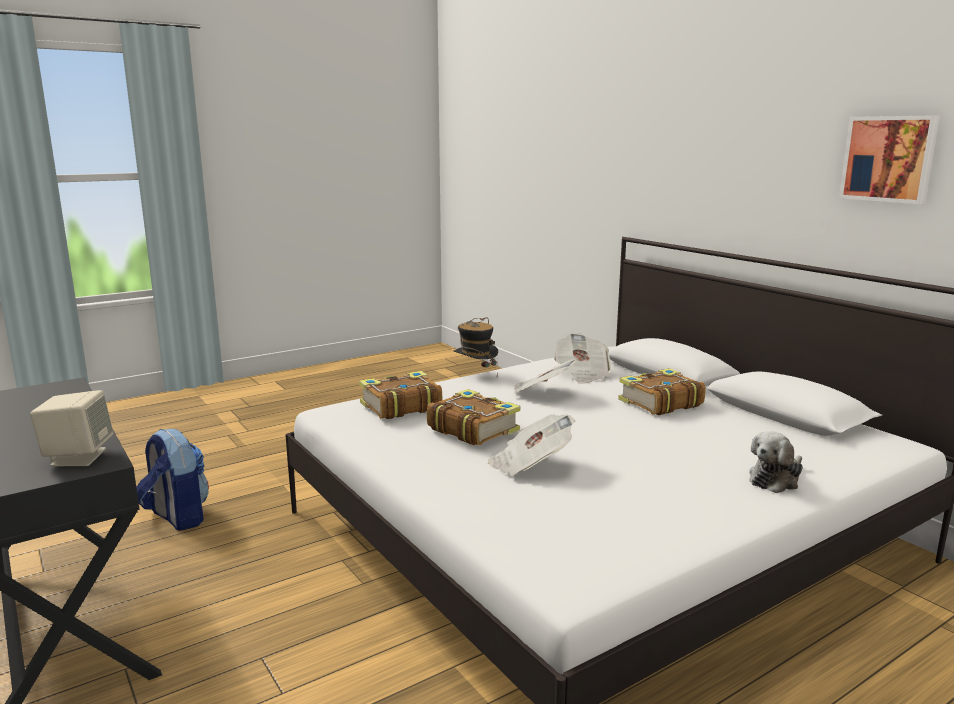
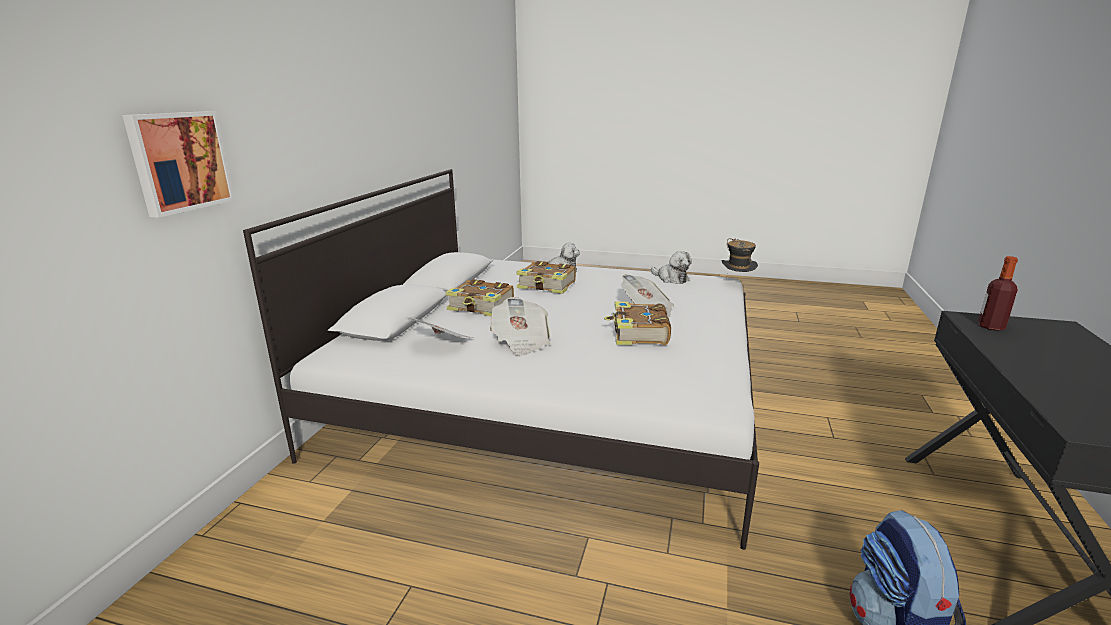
camera: 130 degrees left, 5 degrees up
(78, 457) = (991, 327): beige speaker -> bottle
(400, 406) = (654, 374): book -> book (547, 286)
(476, 375) = (511, 385): hat -> hat (736, 283)
(632, 541) = (671, 279): none -> plush toy
(889, 159) = (400, 99): picture -> picture (179, 161)

